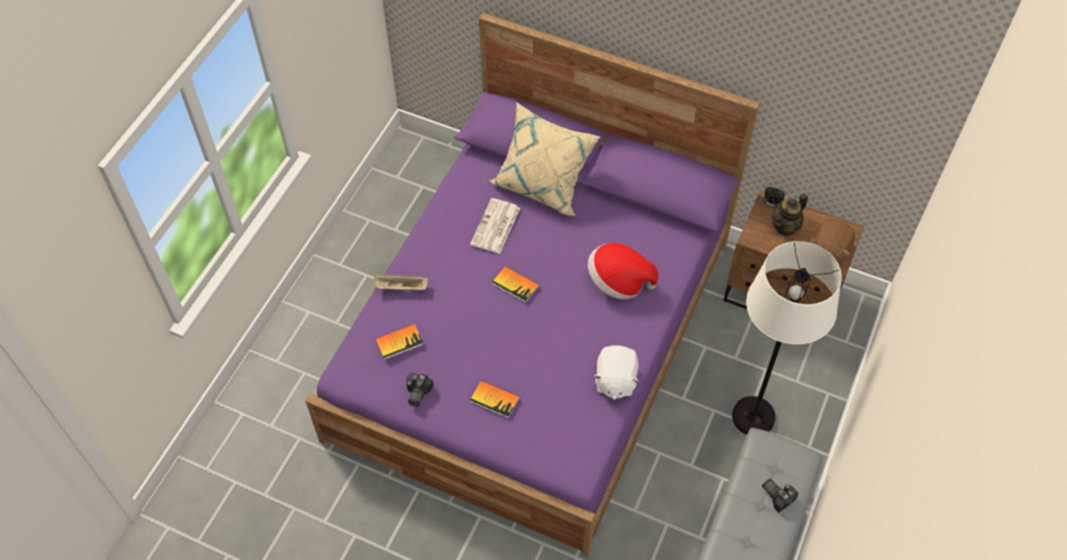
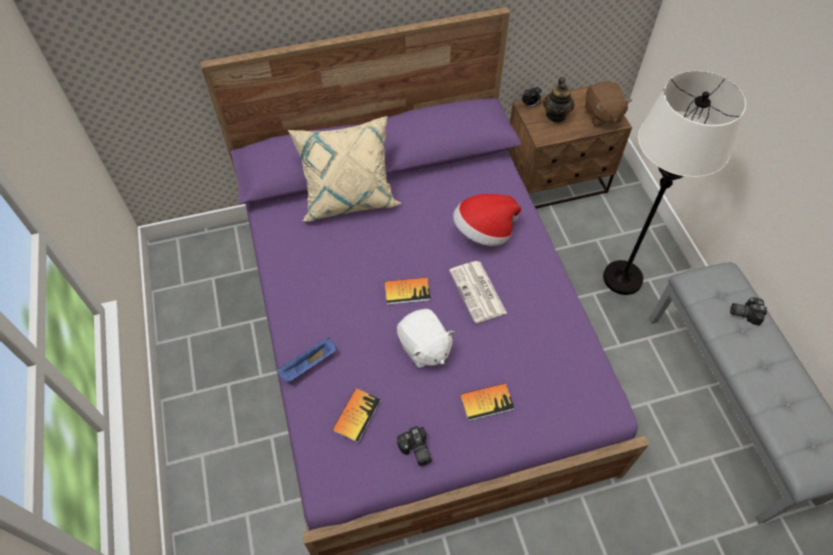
camera: 40 degrees left, 0 degrees up
(400, 288) = (308, 365): beige tray -> blue tray
(495, 227) = (343, 255): newspaper -> newspaper (478, 292)
(615, 380) = (561, 311): white plush toy -> white plush toy (424, 347)

